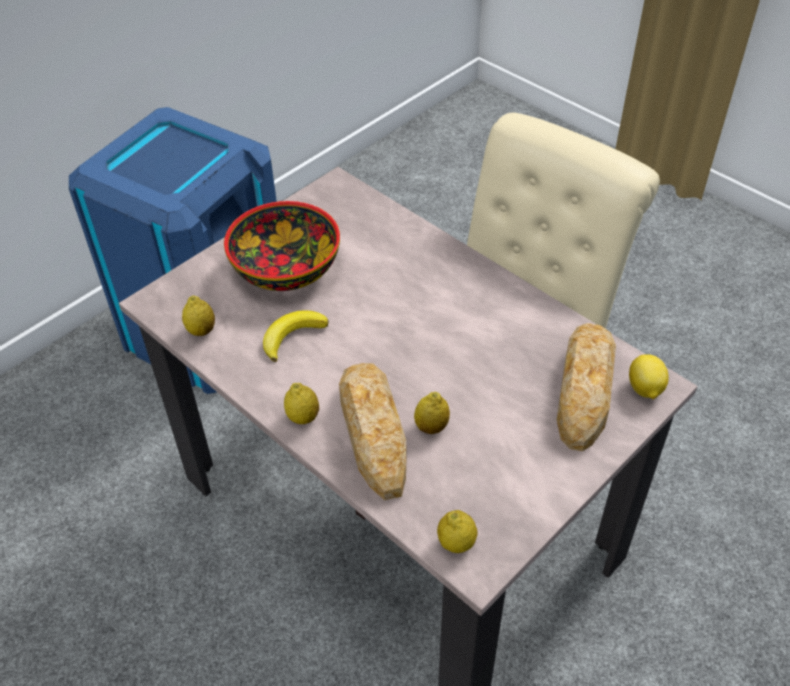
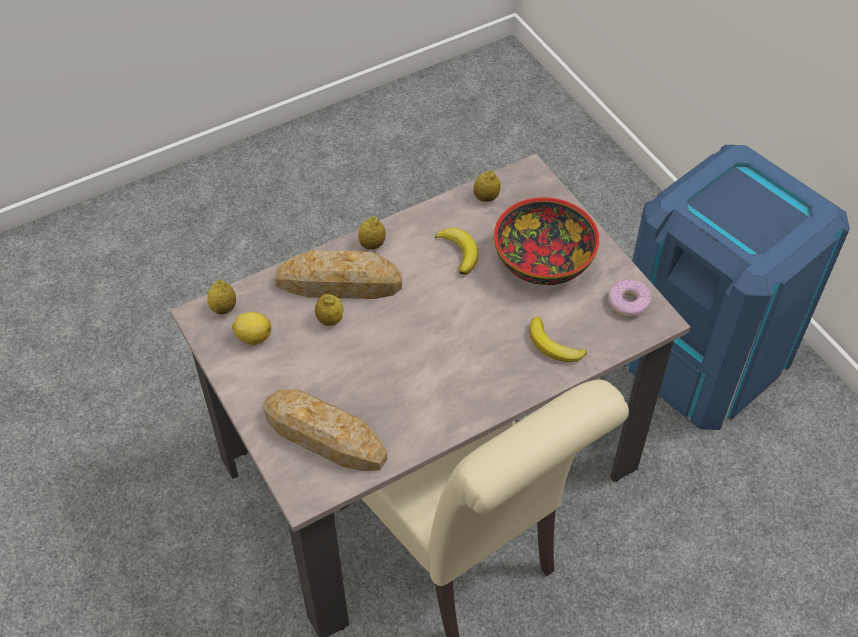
camera: 105 degrees right, 5 degrees up
(323, 205) = (628, 302): none -> donut
(395, 244) = (553, 345): none -> banana
(644, 389) = (305, 482): lemon -> lemon (253, 337)

